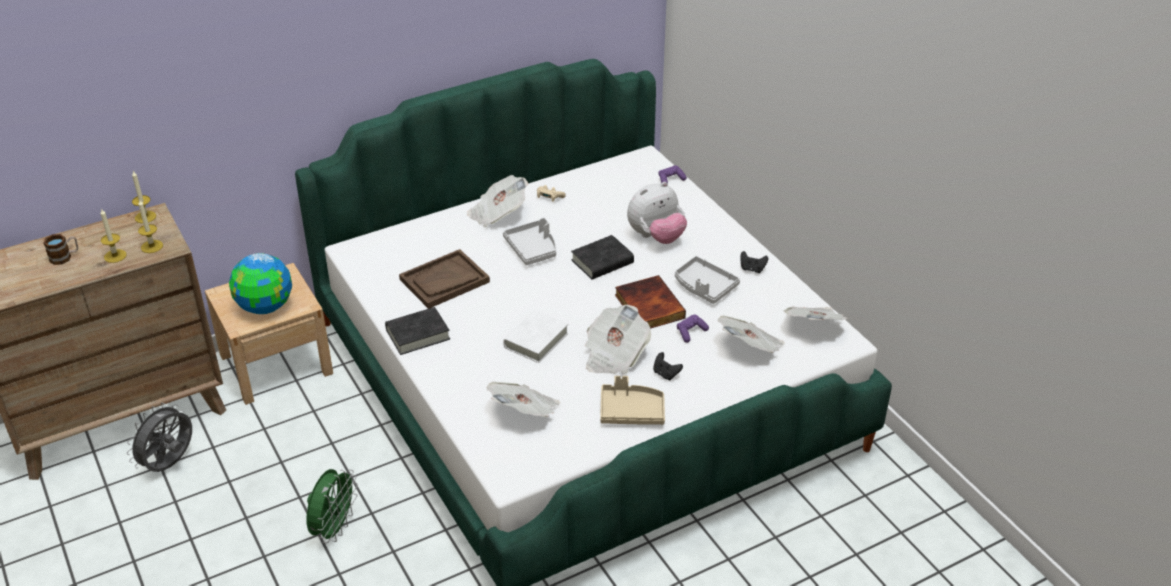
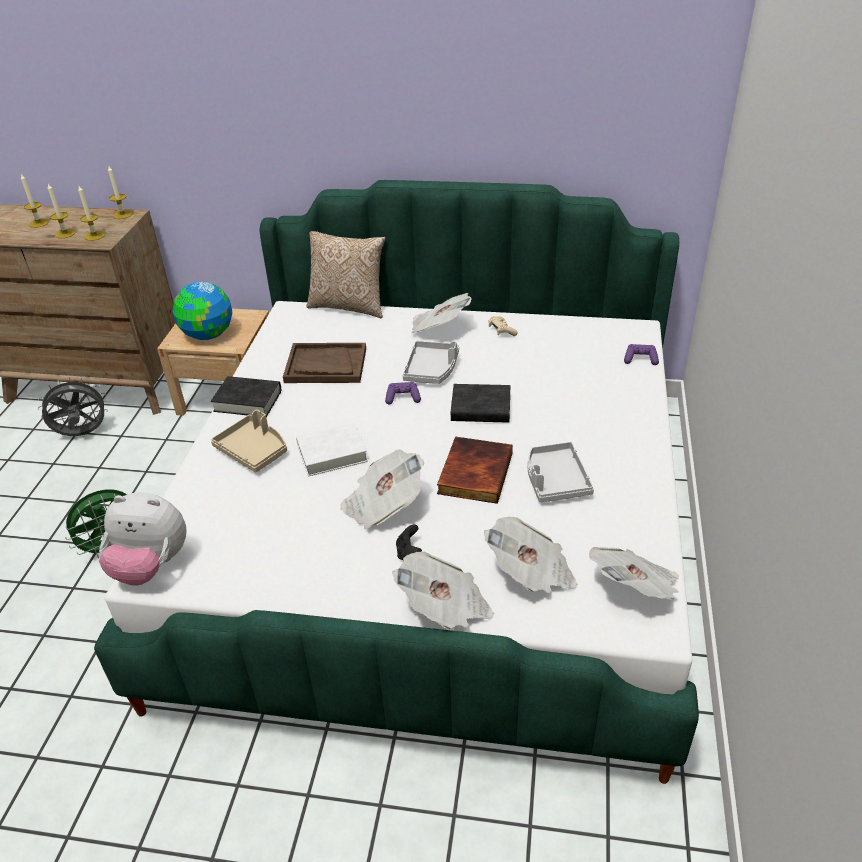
camera: 40 degrees right, 0 degrees up
(65, 257) = (38, 223): mug -> candle
(399, 226) = (349, 306): none -> pillow
(525, 412) = (238, 518): newspaper -> newspaper (445, 607)
(631, 411) = (328, 573): beige tray -> beige tray (254, 450)
(656, 237) = (562, 408): plush toy -> plush toy (151, 566)
(690, 332) = (485, 521): purple game controller -> purple game controller (403, 398)
(752, 269) = (630, 486): black game controller -> none

